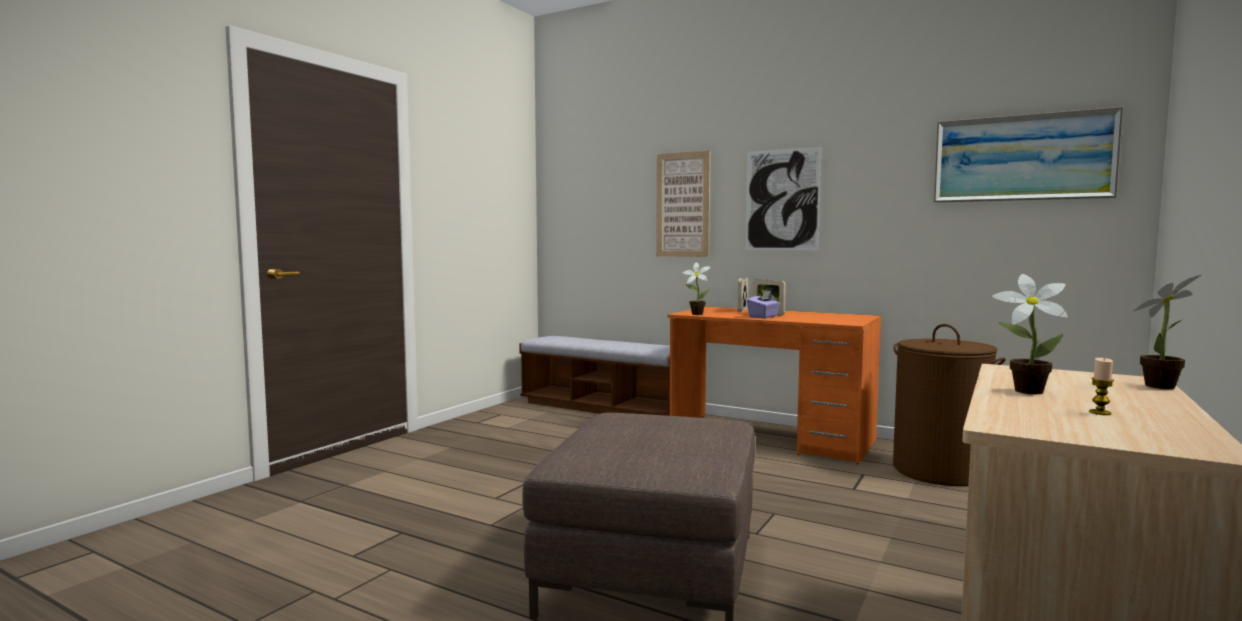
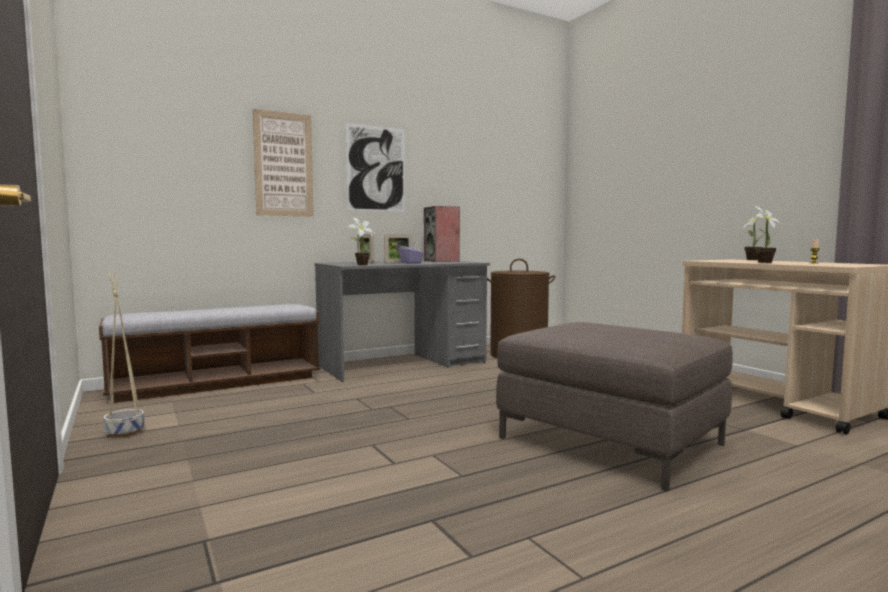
camera: 60 degrees left, 0 degrees up
(480, 422) = (124, 432): none -> beige planter
(771, 437) = (403, 364): orange desk -> grey desk
(840, 316) = (442, 261): none -> speaker
(1022, 158) = (514, 157): picture -> none

